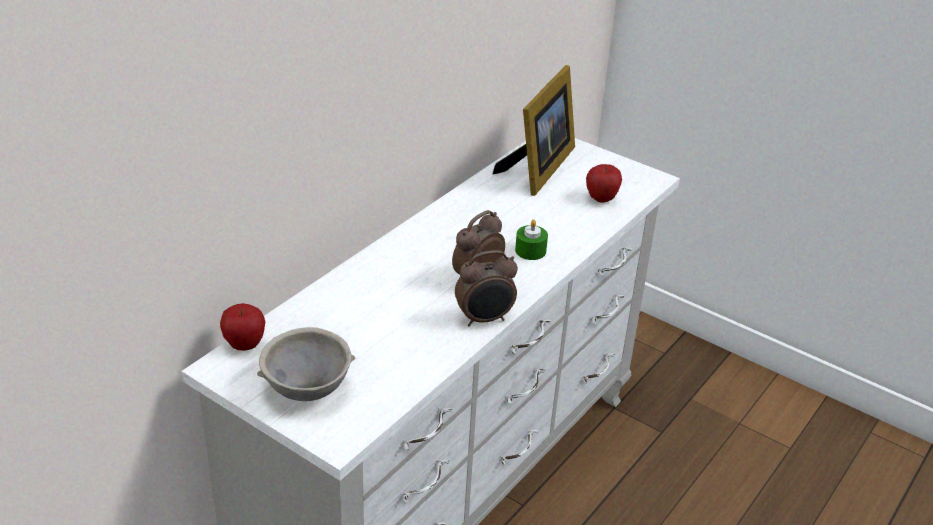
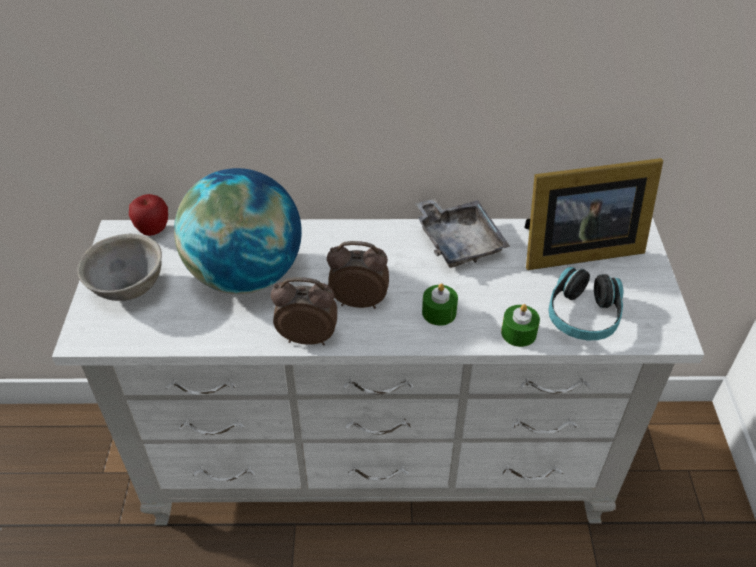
camera: 55 degrees right, 10 degrees up
(376, 319) = (246, 275): none -> globe
(469, 207) = (458, 241): none -> grey tray
(485, 319) = (307, 337): alarm clock -> alarm clock turned 150 degrees clockwise
(588, 230) = (518, 333): none -> green candle
(601, 199) = (583, 316): apple -> headphones

